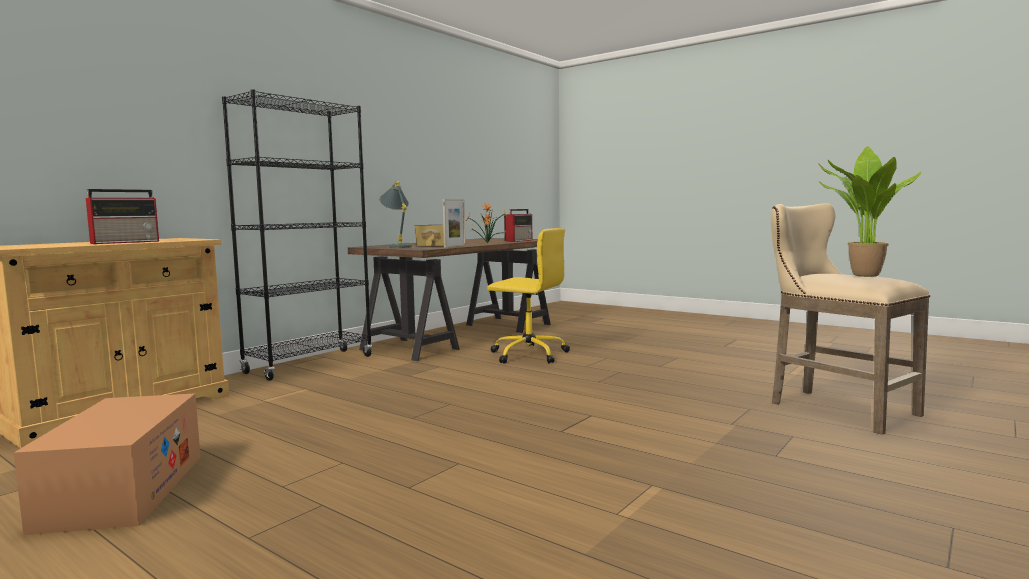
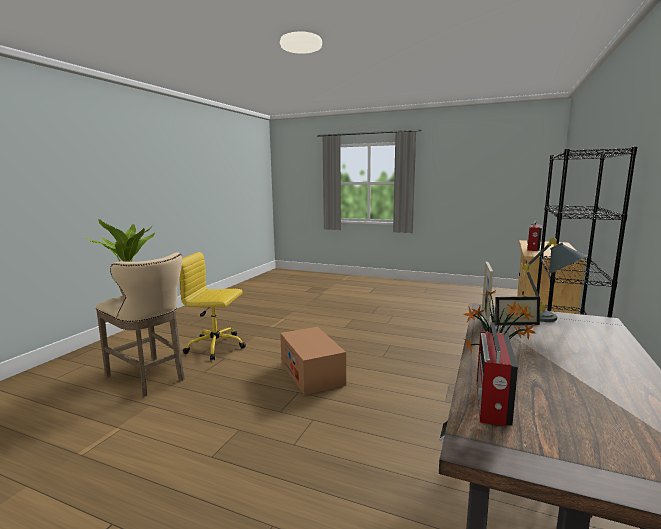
camera: 165 degrees right, 5 degrees up
(123, 491) = (437, 310): cardboard box -> cardboard box (312, 373)
(527, 354) = (385, 442): yellow office chair -> yellow office chair (217, 346)

